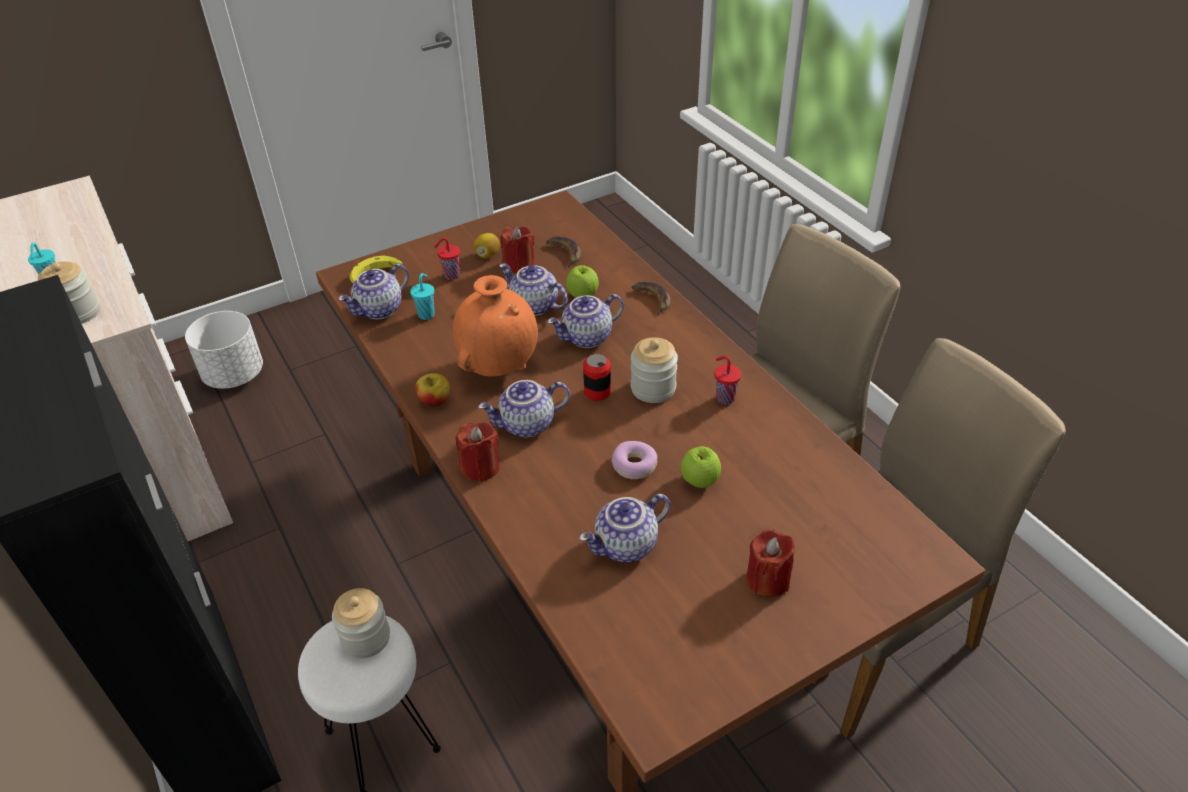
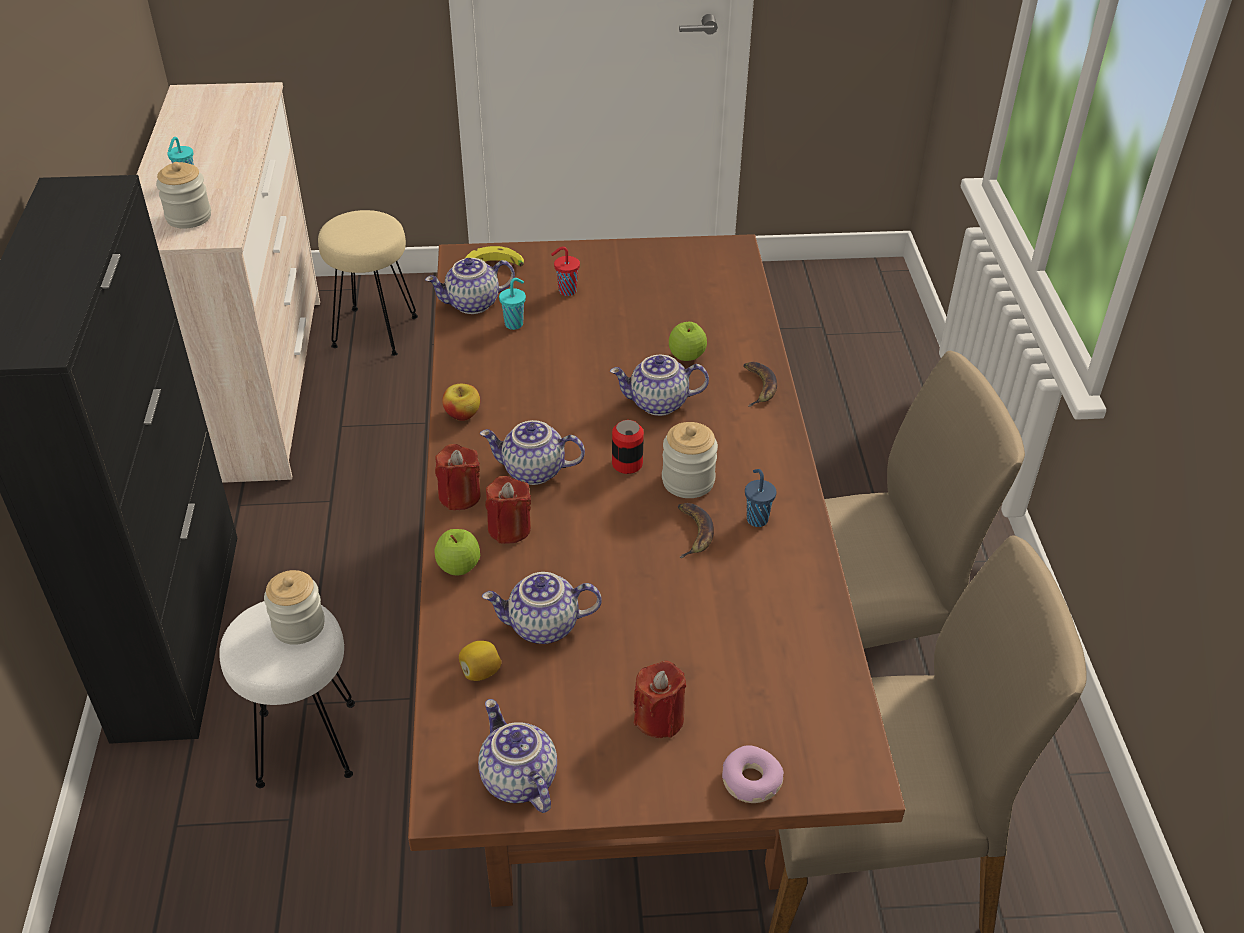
camera: 25 degrees right, 0 degrees up
(234, 374) = (375, 331): white planter -> beige stool
(488, 255) = (619, 281): lemon -> lemon (480, 672)
(499, 367) = (548, 402): orange vase -> none
(519, 265) = (643, 302): red candle -> red candle (509, 528)
(533, 306) = (627, 351): teapot -> teapot (516, 780)
(564, 253) = (701, 304): banana -> banana (693, 532)
(634, 466) = (609, 552): donut -> donut (750, 781)
(699, 480) = (665, 593): apple -> apple (459, 567)
(724, 398) = (756, 518): red cup -> blue cup

